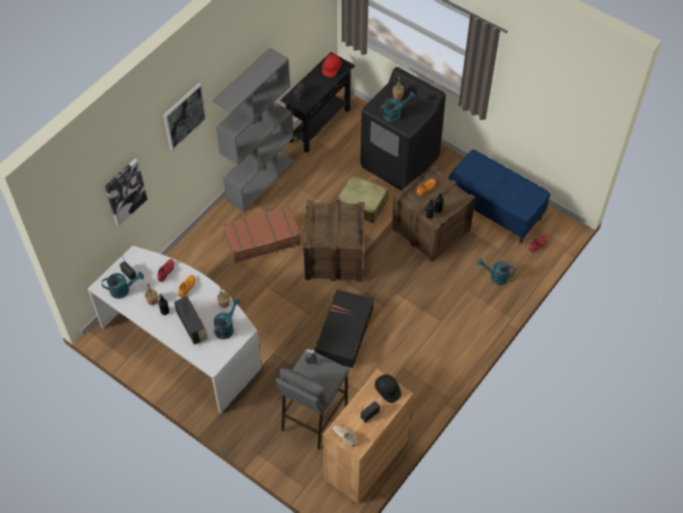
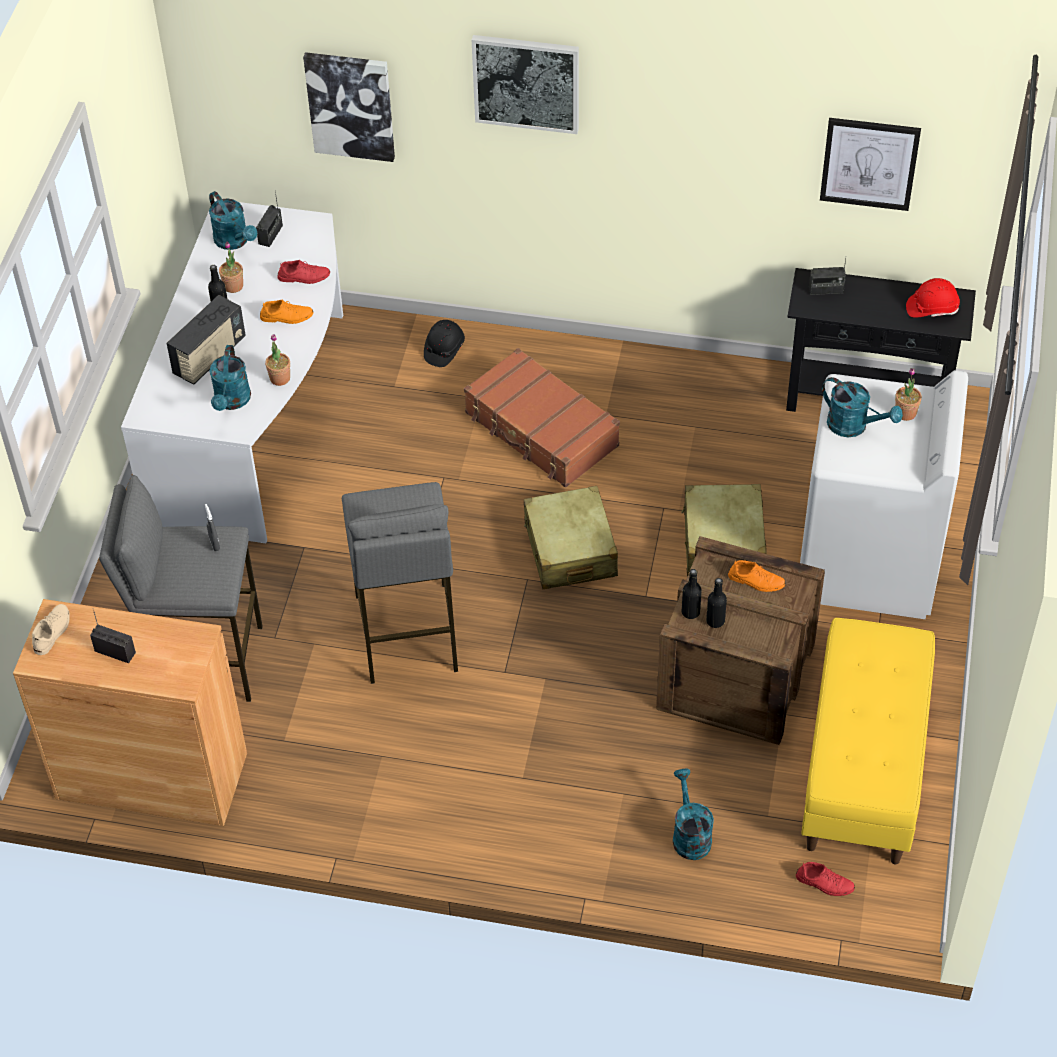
camera: 65 degrees right, 5 degrees down
(226, 327) = (231, 401): turquoise watering can -> turquoise watering can turned 90 degrees clockwise
(260, 180) = (673, 371): grey bookcase -> none
(292, 35) = (869, 163): none -> picture
(334, 257) = (570, 550): crate -> beige suitcase
(344, 333) = (406, 633): black suitcase -> grey stool
(387, 390) = (180, 658): black hard hat -> black hard hat (444, 349)
(400, 162) = (869, 562): black washing machine -> white washing machine
(495, 209) = (864, 769): blue bench -> yellow bench

